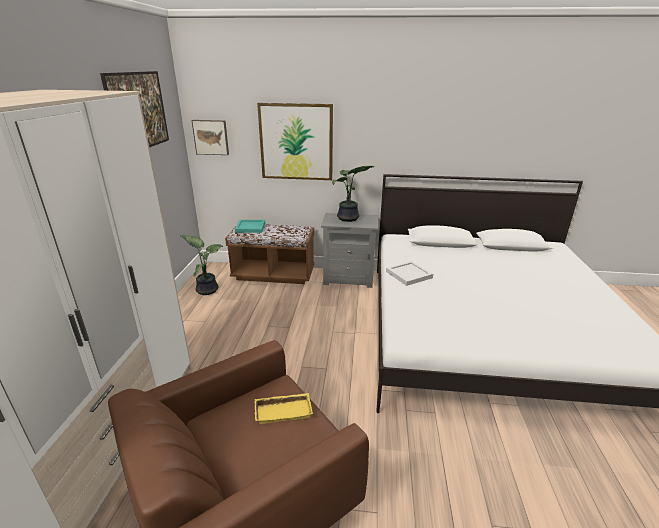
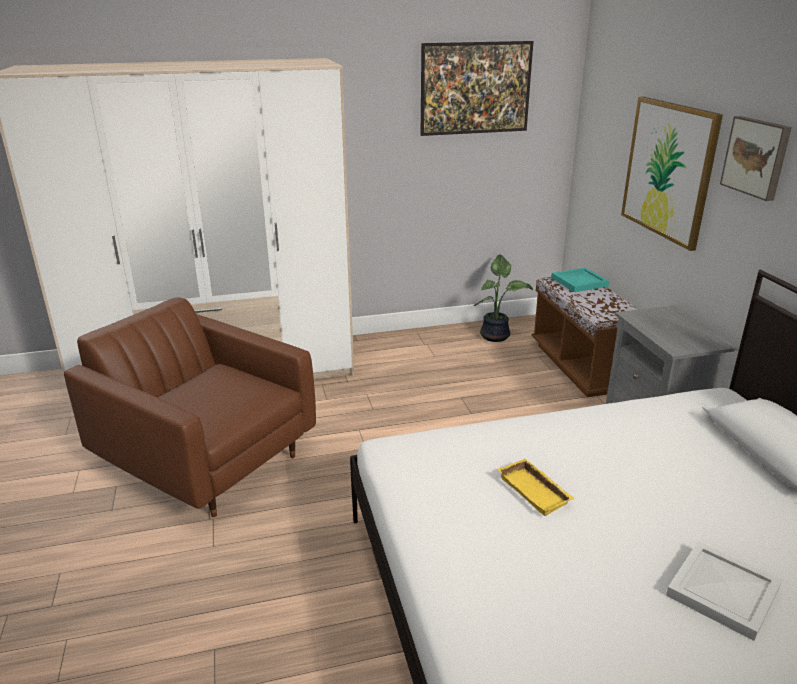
camera: 70 degrees right, 0 degrees up
(211, 137) = (594, 138): picture -> picture (757, 157)
(284, 410) = (239, 399): yellow tray -> yellow tray (536, 491)
(348, 219) = (675, 326): potted plant -> none
(408, 275) = (579, 429): white tray -> white tray (721, 592)

